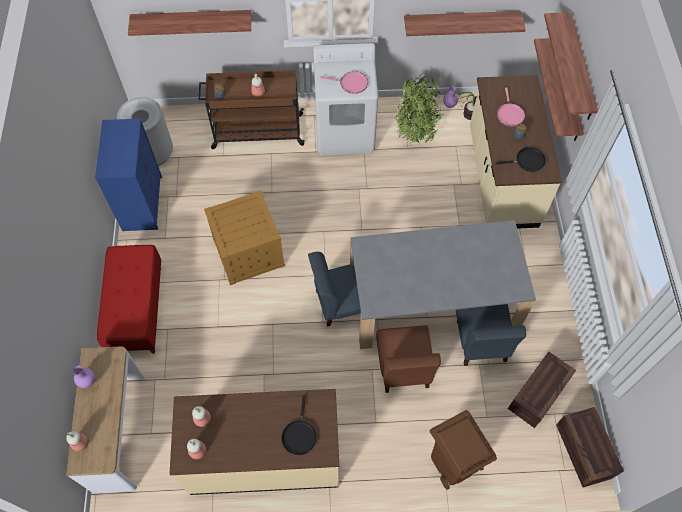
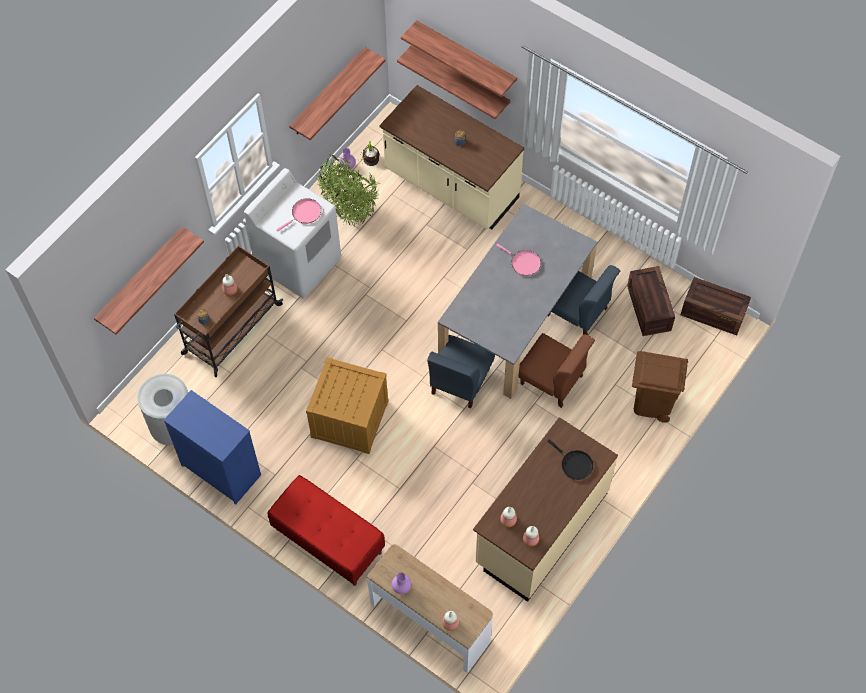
camera: 50 degrees left, 0 degrees up
(509, 114) = (435, 132): pink frying pan -> pink frying pan (523, 263)
(527, 161) = (487, 154): black frying pan -> none

